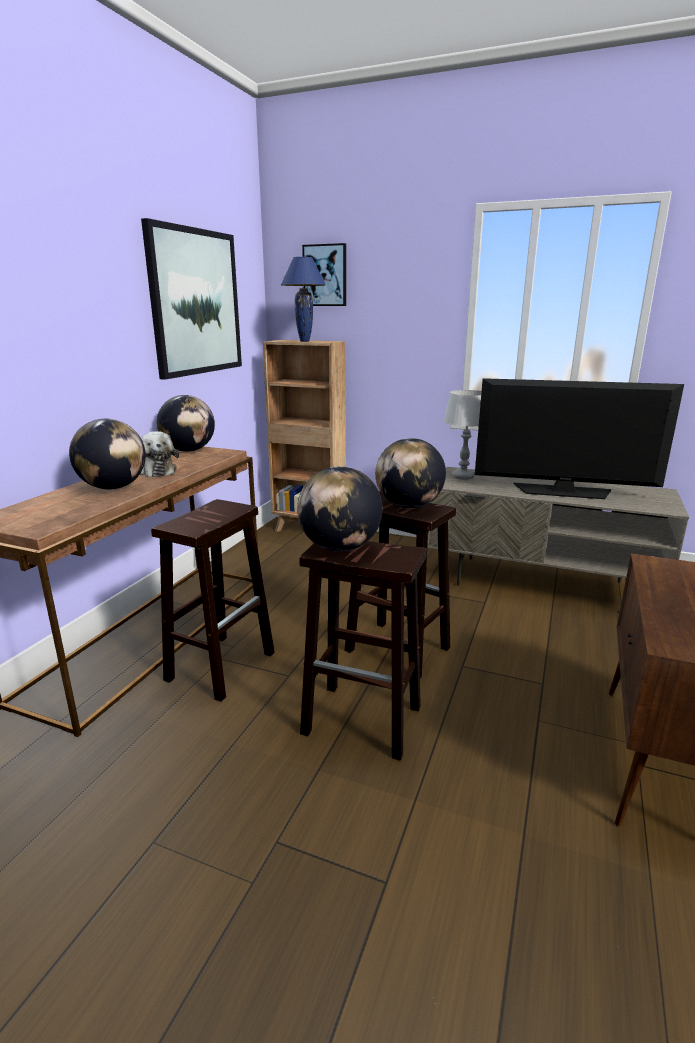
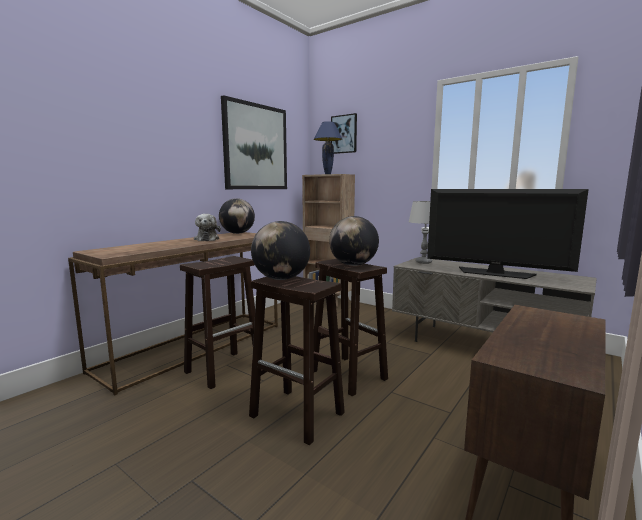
camera: 15 degrees right, 10 degrees down
(113, 487) = (173, 243): globe -> none

